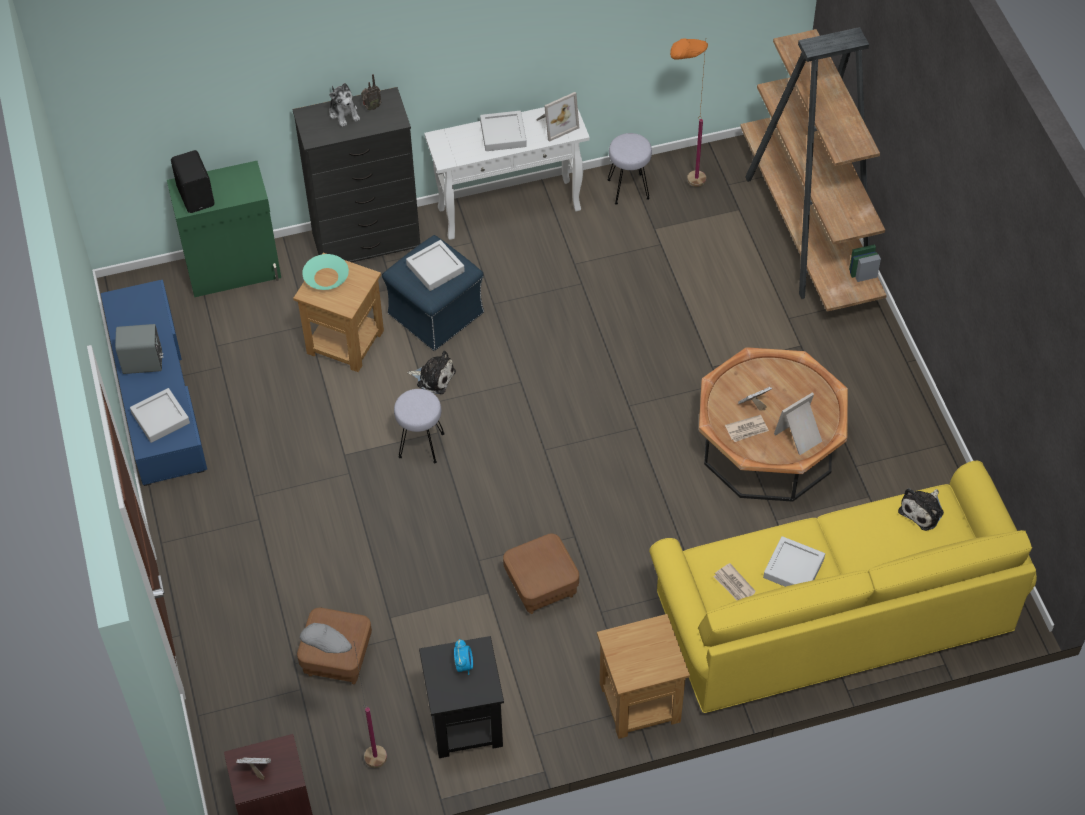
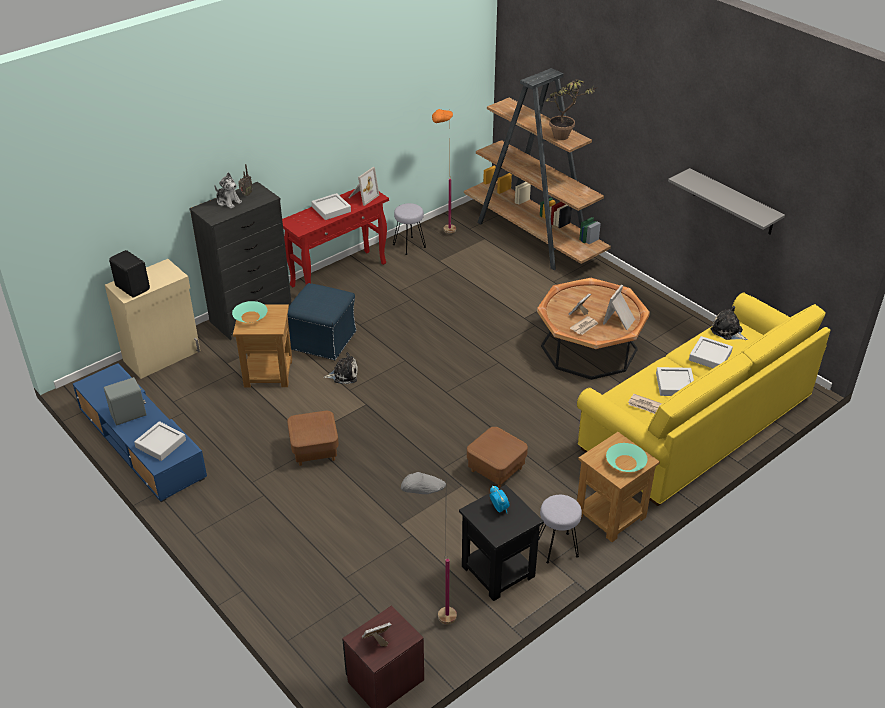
camera: 25 degrees left, 15 degrees down
(234, 270) = (163, 356): green cabinet -> beige cabinet
(337, 658) = (376, 563): brown ottoman -> brown ottoman (314, 450)
(420, 445) = (358, 414): grey stool -> grey stool (557, 547)
(435, 268) = (321, 298): grey tray -> grey tray (710, 356)
(510, 209) = (339, 274): white console table -> red console table
(647, 660) = (625, 462): none -> turquoise bowl
(845, 138) = (566, 138): none -> potted plant
(923, 510) = (728, 331): plush toy -> plush toy turned 120 degrees clockwise
(999, 337) = (733, 202): none -> grey shelf

